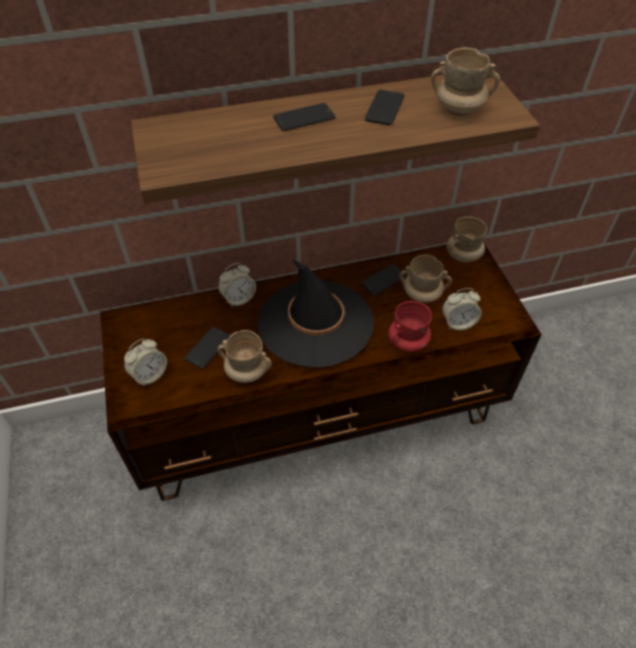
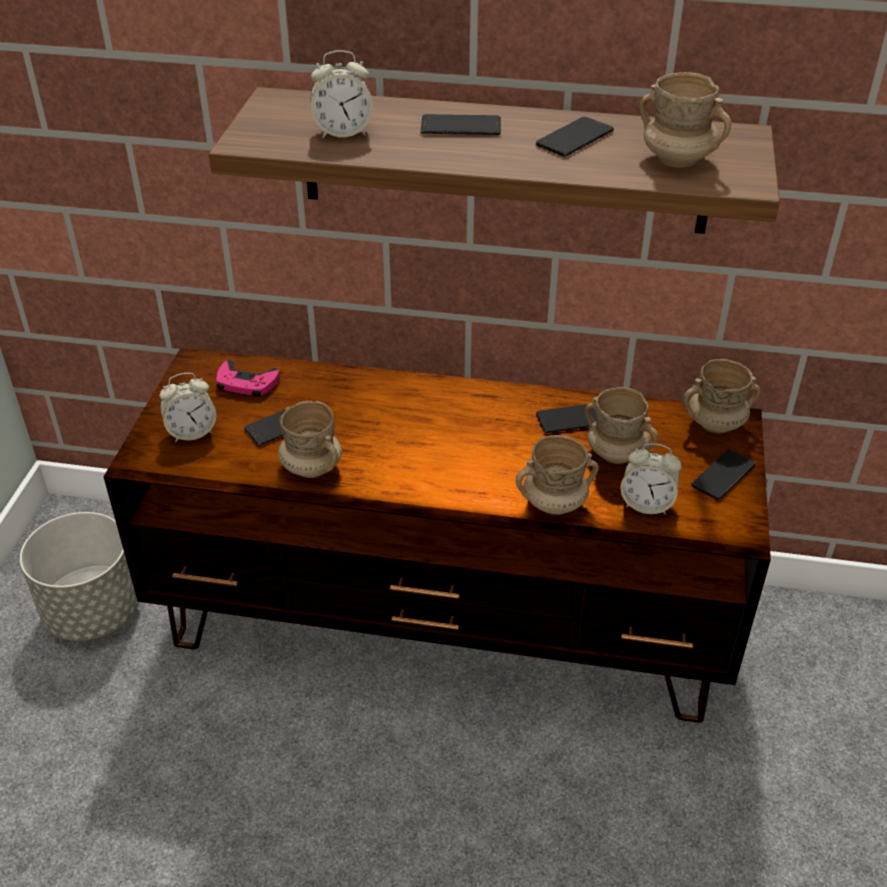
camera: 25 degrees right, 10 degrees down
(92, 500) = (92, 612): none -> grey planter
(164, 324) = (246, 384): none -> pink game controller
(238, 298) = (358, 382): alarm clock -> alarm clock (343, 132)
(315, 322) = (440, 440): black hat -> none
(408, 342) = (554, 504): red mug -> beige mug
(487, 289) = (723, 475): none -> phone

